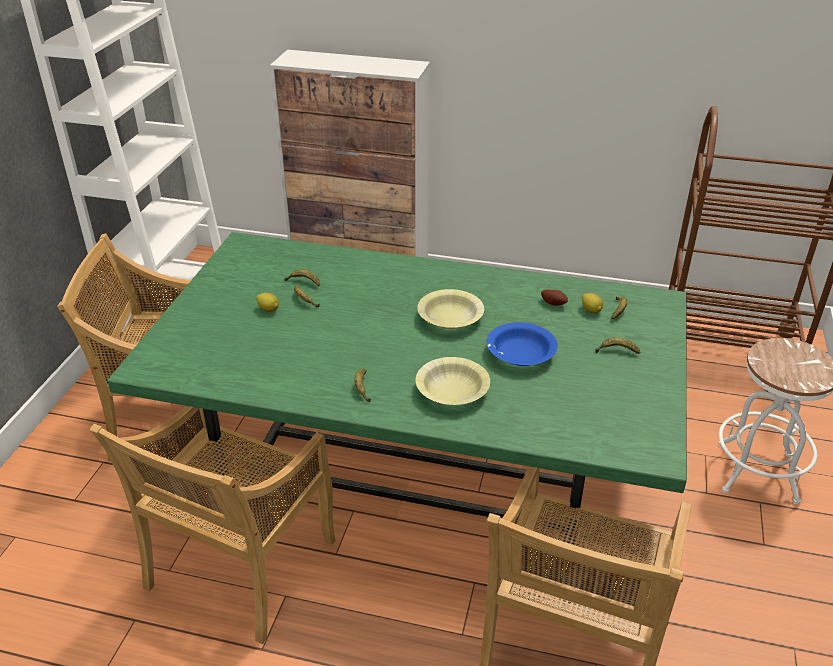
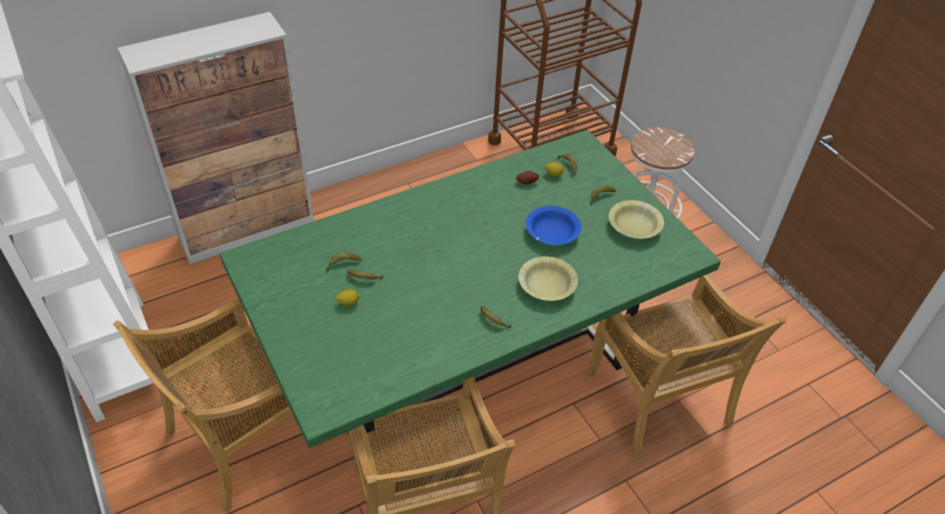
camera: 45 degrees left, 10 degrees up
(450, 318) = (480, 232): yellow bowl -> yellow bowl (634, 226)

